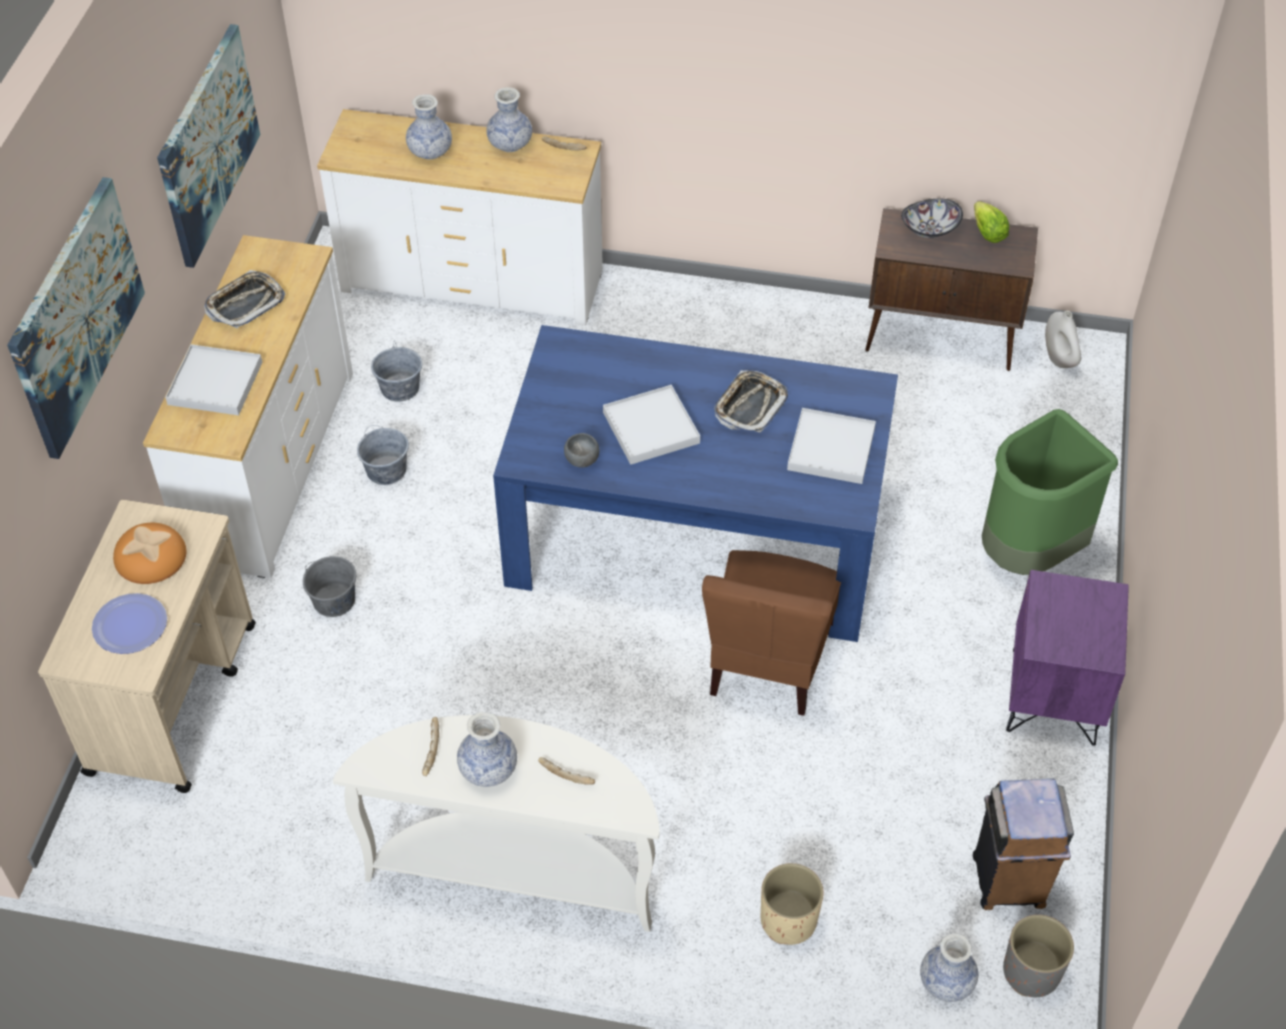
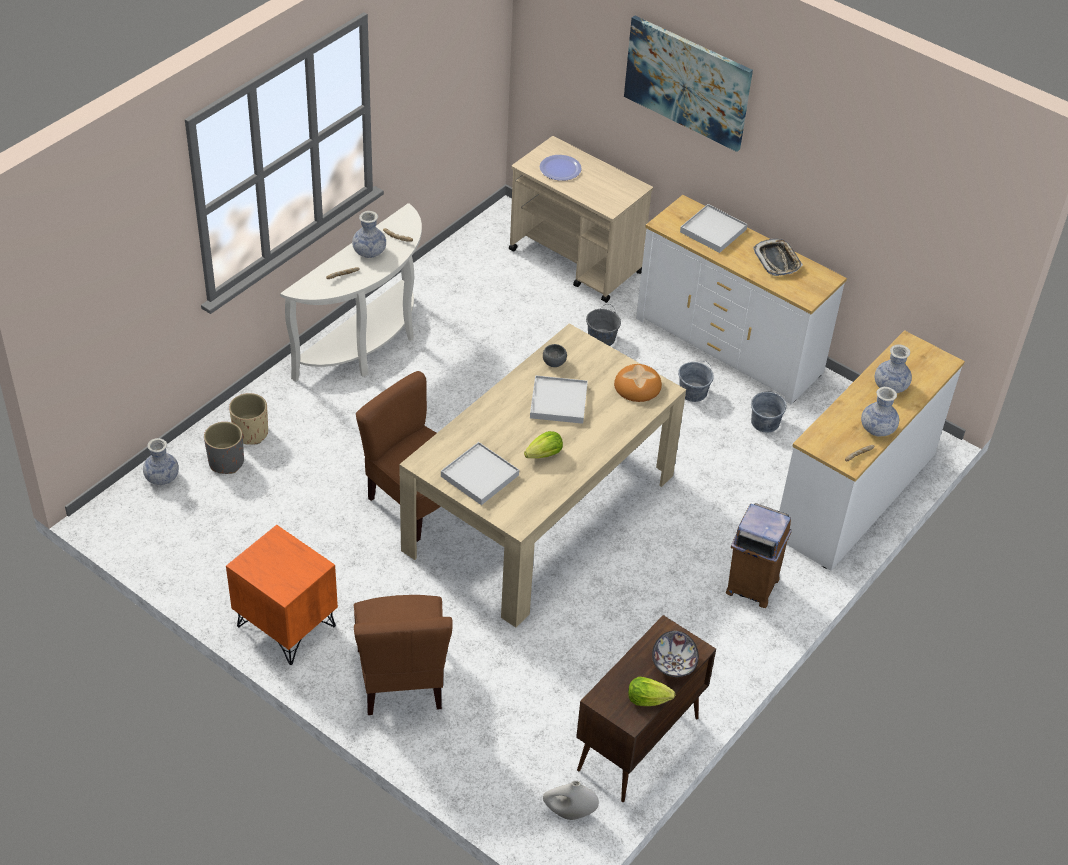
camera: 115 degrees right, 5 degrees down
(150, 557) = (602, 186): bread -> bread (637, 386)
(207, 144) = (859, 202): picture -> none
(695, 536) = (540, 512): blue dining table -> beige dining table
(750, 406) = (544, 455): tray -> lettuce
(1008, 882) = (191, 534): brown trash can -> brown trash can (751, 586)
(1029, 554) = (401, 679): green trash can -> brown chair
(1031, 972) = (135, 515): grey planter -> grey planter (226, 462)
(1054, 697) = (285, 626): purple nightstand -> orange nightstand

